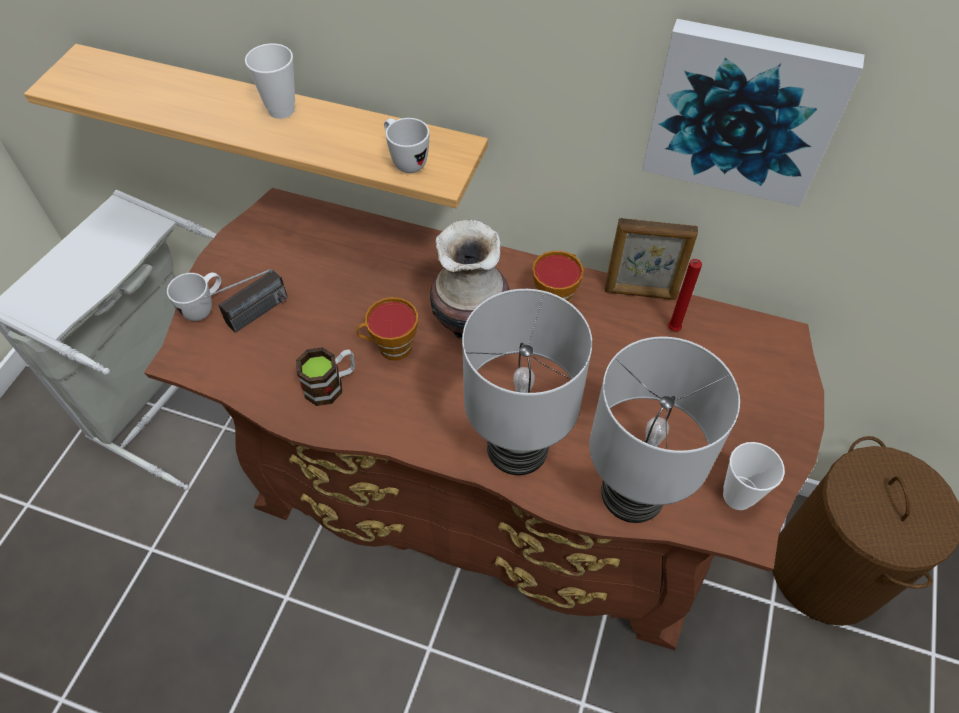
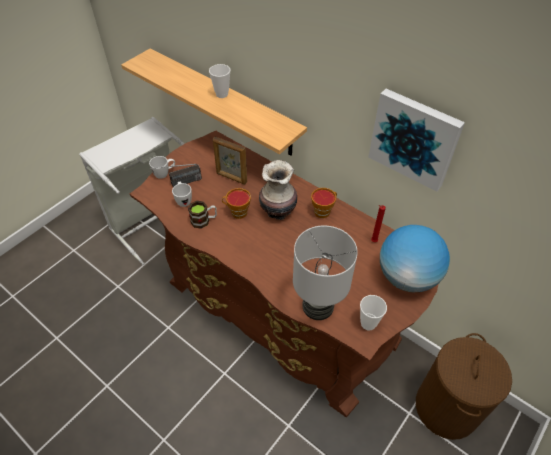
camera: 20 degrees right, 5 degrees down
(405, 161) = (265, 128): white mug -> white mug (183, 200)
(517, 448) = (274, 271): grey table lamp -> none
(640, 293) = (365, 220): picture frame -> picture frame (231, 178)
(763, 381) = (407, 277): none -> globe

